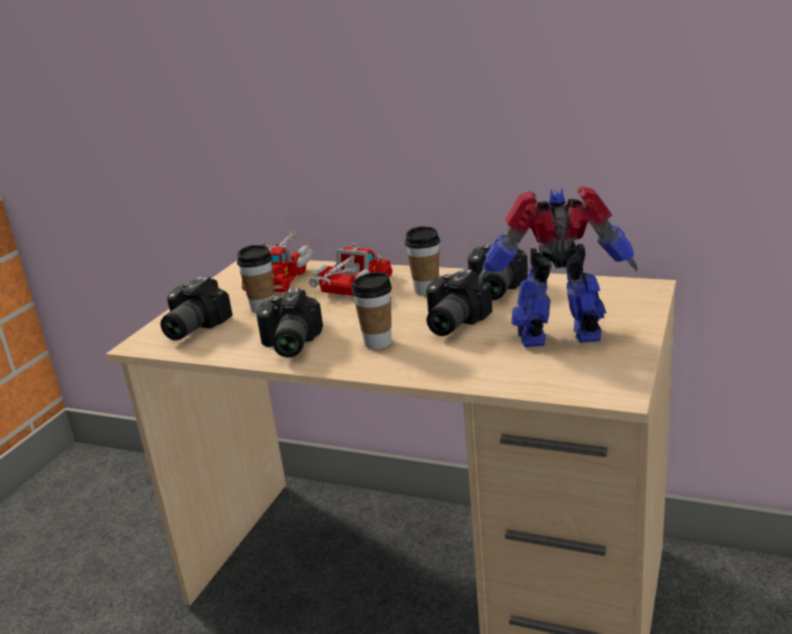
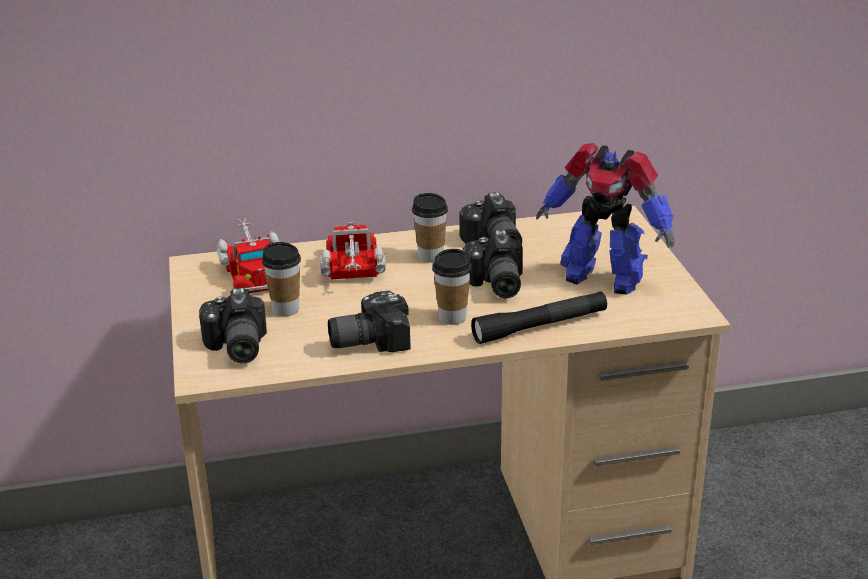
camera: 35 degrees left, 5 degrees up
(288, 345) = (367, 340): camera -> camera turned 105 degrees clockwise
(443, 368) = (540, 326): none -> black flashlight
(560, 337) = (602, 277): toy robot -> toy robot turned 120 degrees counterclockwise

